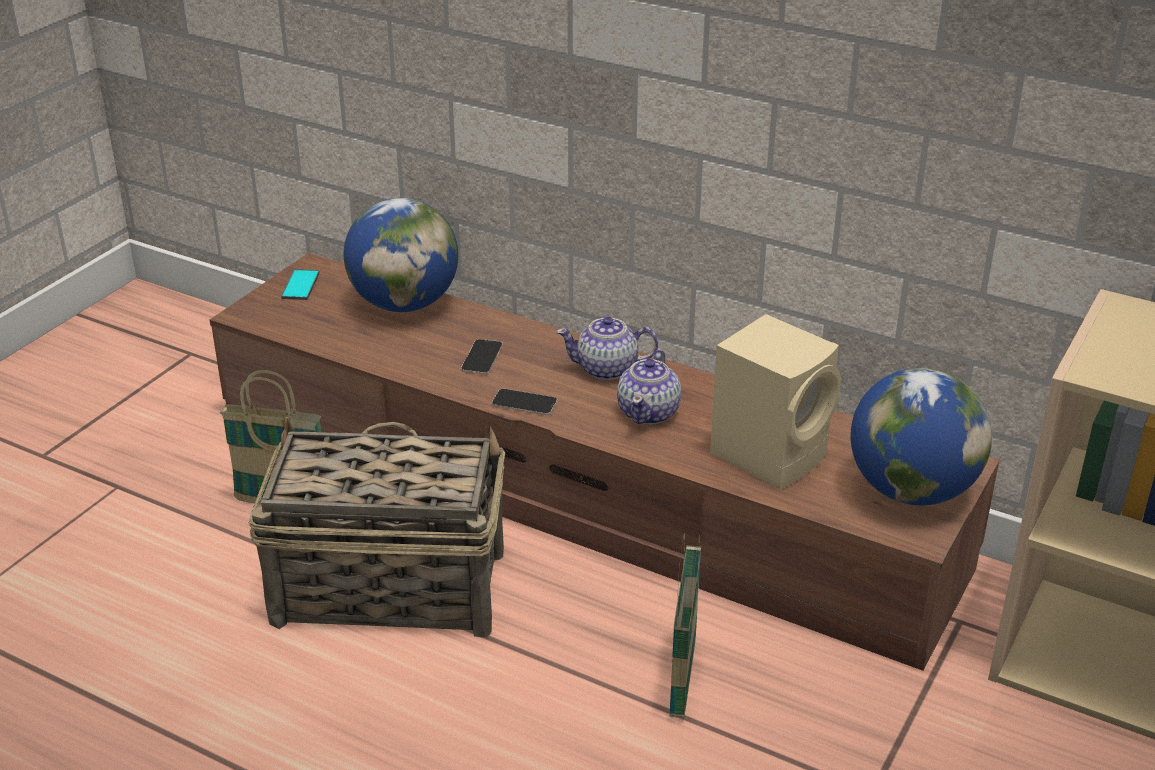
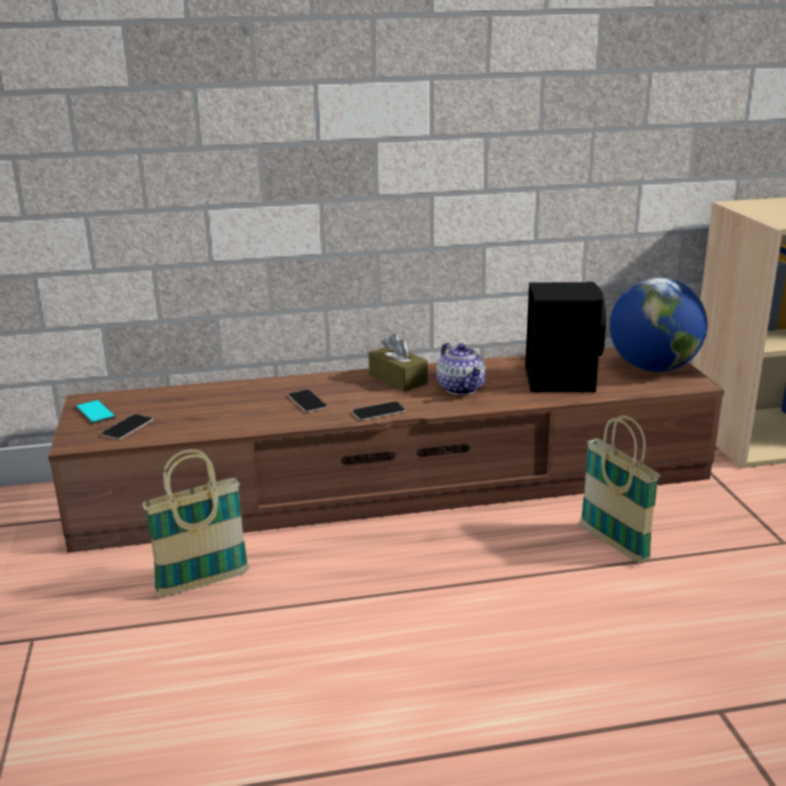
camera: 40 degrees left, 10 degrees down
(300, 316) = (127, 427): none -> phone
(387, 587) = (361, 591): basket -> none
(404, 304) = (198, 395): globe -> none
(607, 369) = (398, 379): teapot -> brown tissue box
(772, 453) = (560, 380): beige speaker -> black speaker

